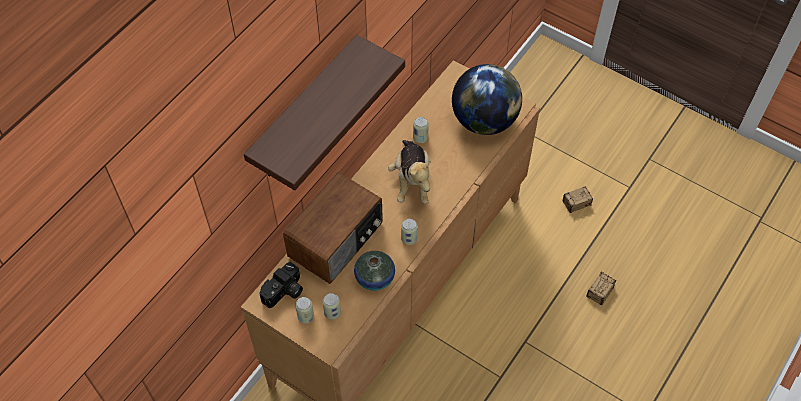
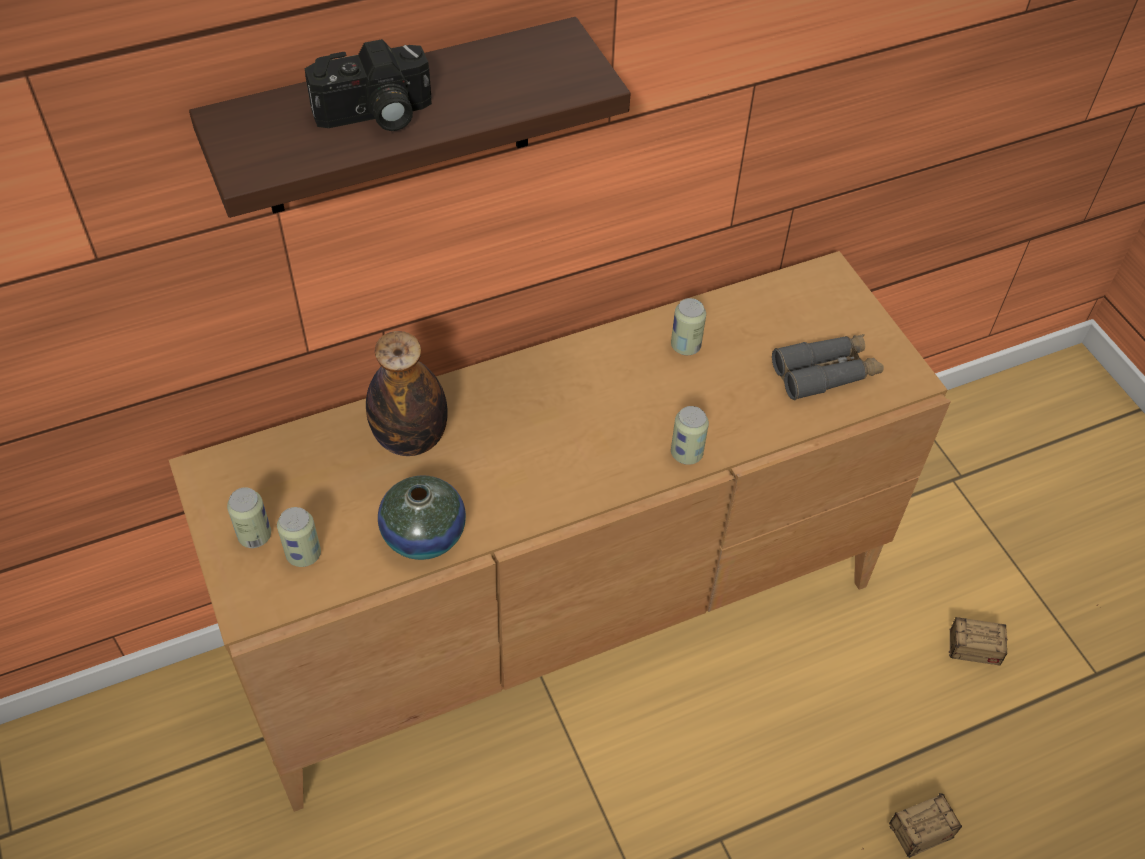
camera: 30 degrees right, 5 degrees down
(284, 292) = (255, 476): camera -> camera (374, 116)
(337, 240) = (411, 438): radio -> bottle
(409, 239) = (536, 502): can -> can (686, 454)
(412, 181) = (616, 408): plush toy -> none
(484, 121) = (825, 373): globe -> grey binoculars

